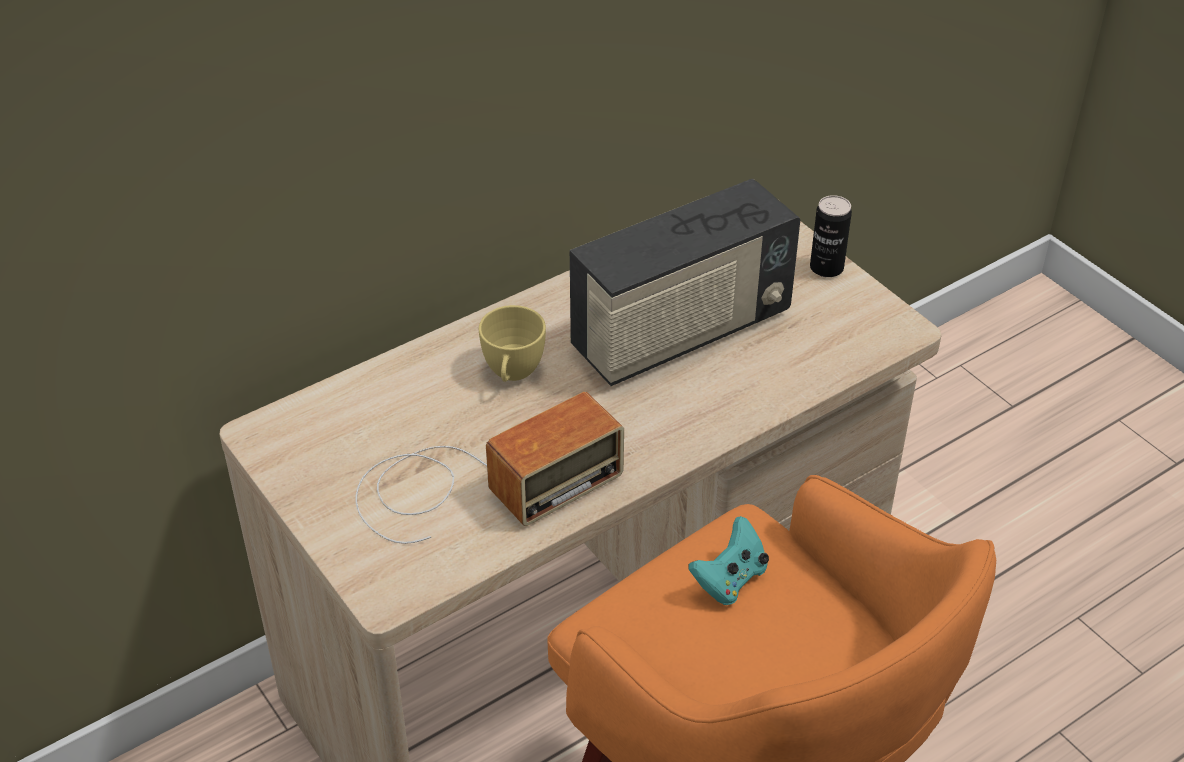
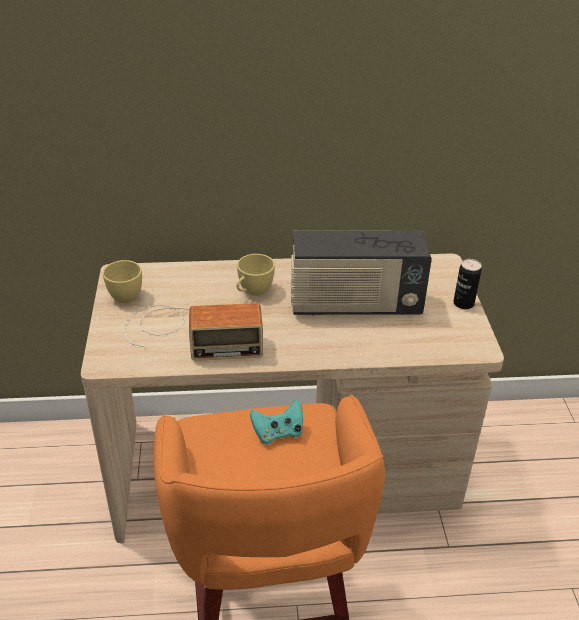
camera: 30 degrees right, 5 degrees down
(310, 463) = (126, 294): none -> yellow cup

